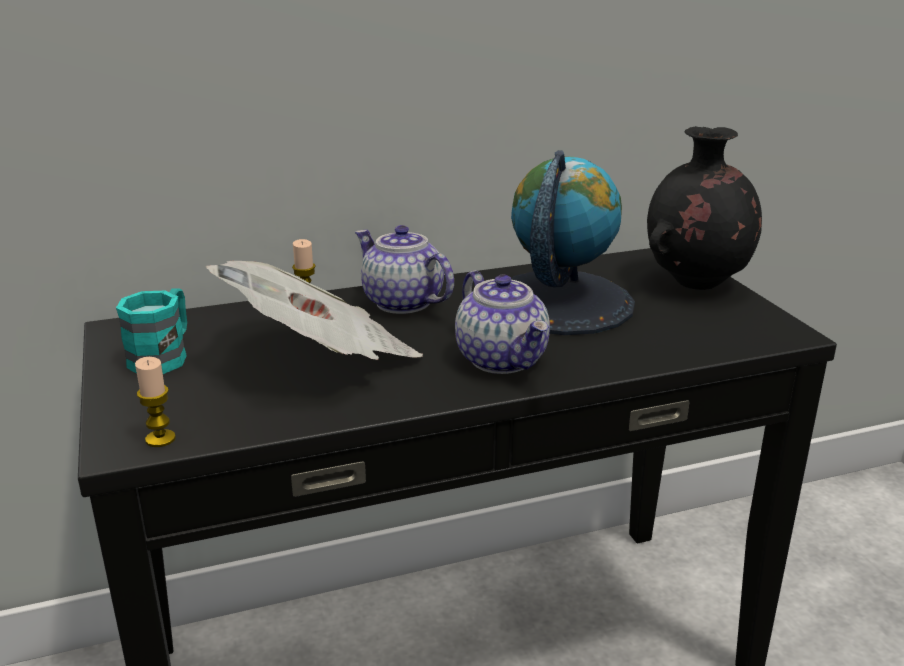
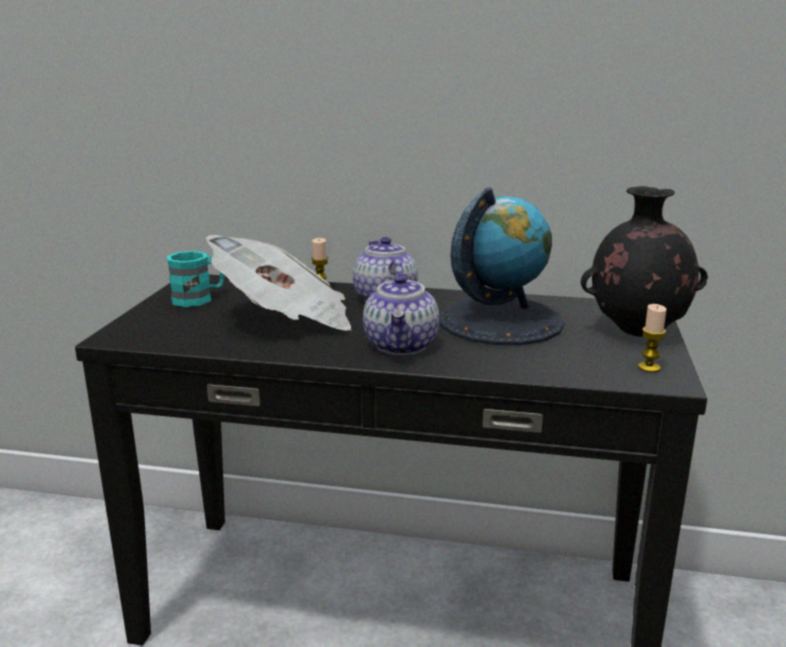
camera: 30 degrees right, 5 degrees down
(160, 439) = (137, 338): candle -> candle (649, 368)

